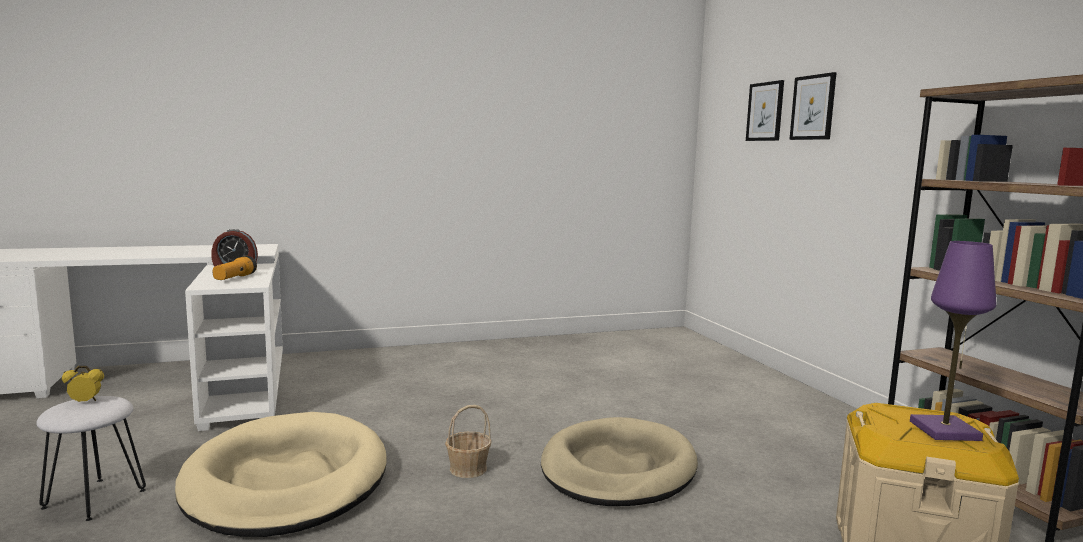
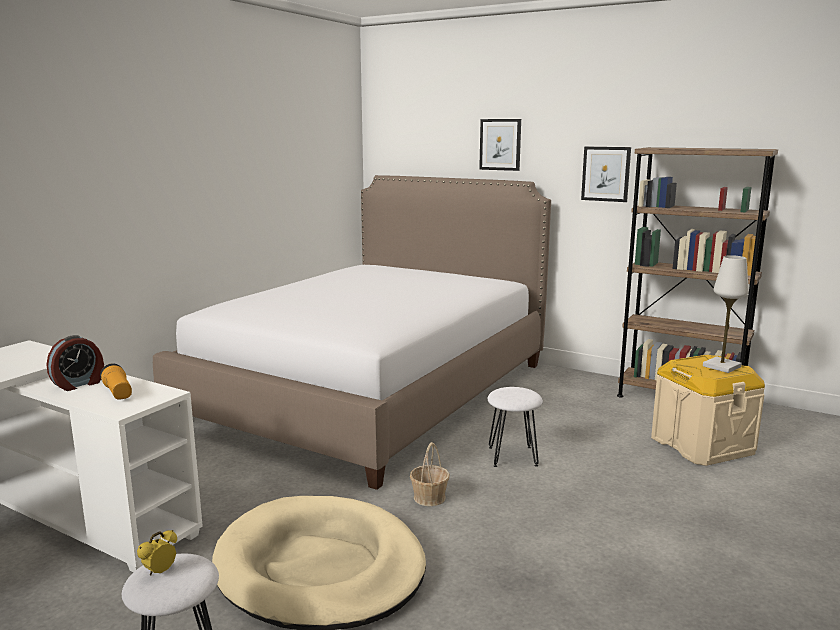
camera: 40 degrees left, 5 degrees up
(594, 372) = (373, 391): none -> bed
(617, 468) = (512, 456): beige dog bed -> white stool
(765, 111) = (448, 144): picture -> picture (606, 174)
(944, 431) = (721, 366): purple table lamp -> white table lamp

